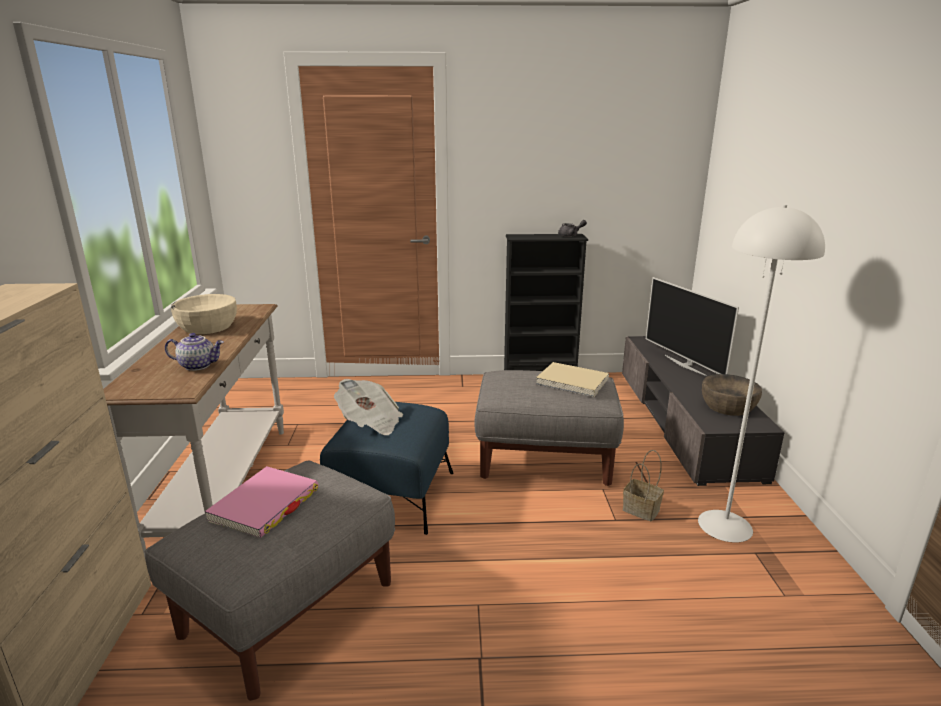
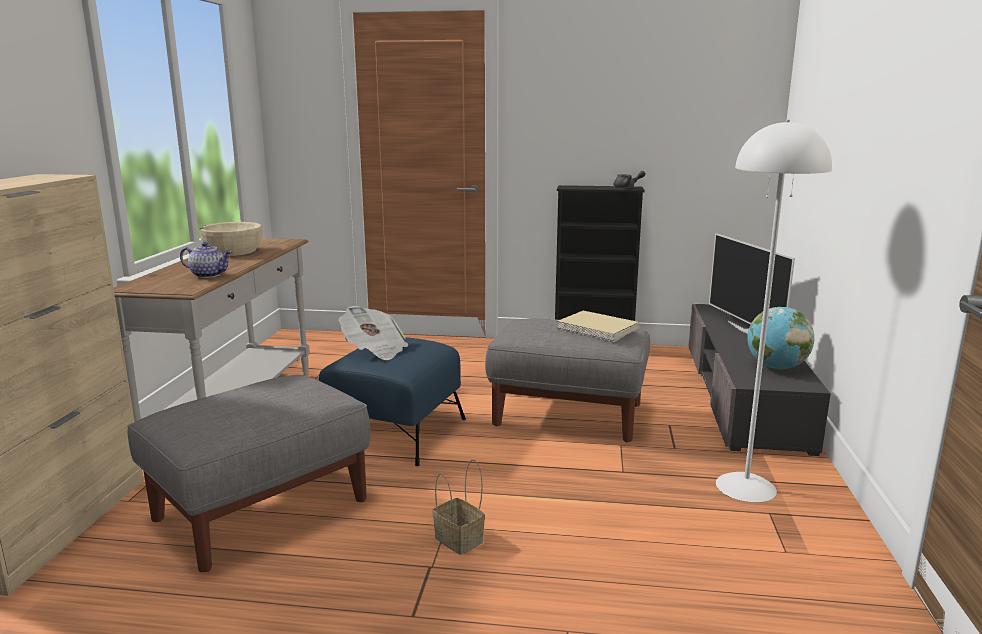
camera: 10 degrees right, 5 degrees down
(265, 505) = (243, 398): pink book -> none
(642, 510) = (657, 466): basket -> basket (460, 540)
(728, 406) = (776, 367): brown bowl -> globe

